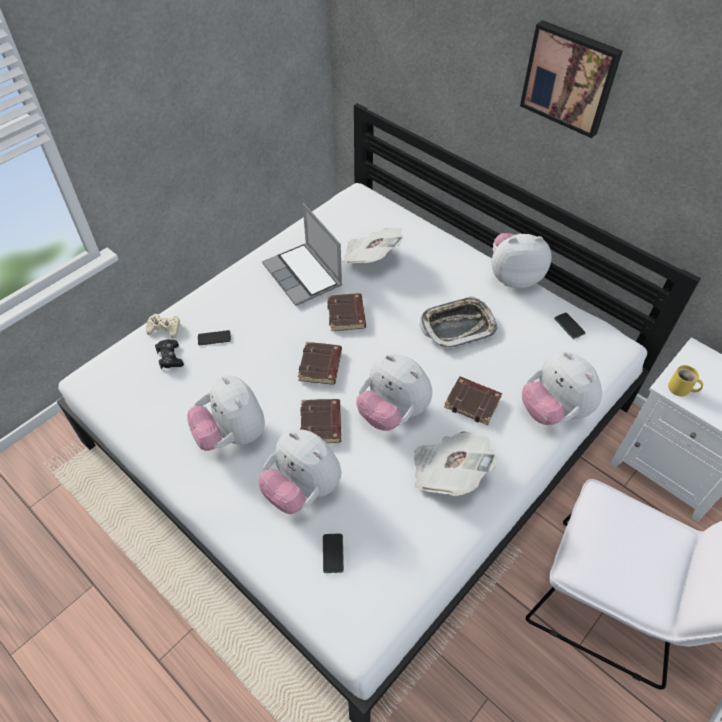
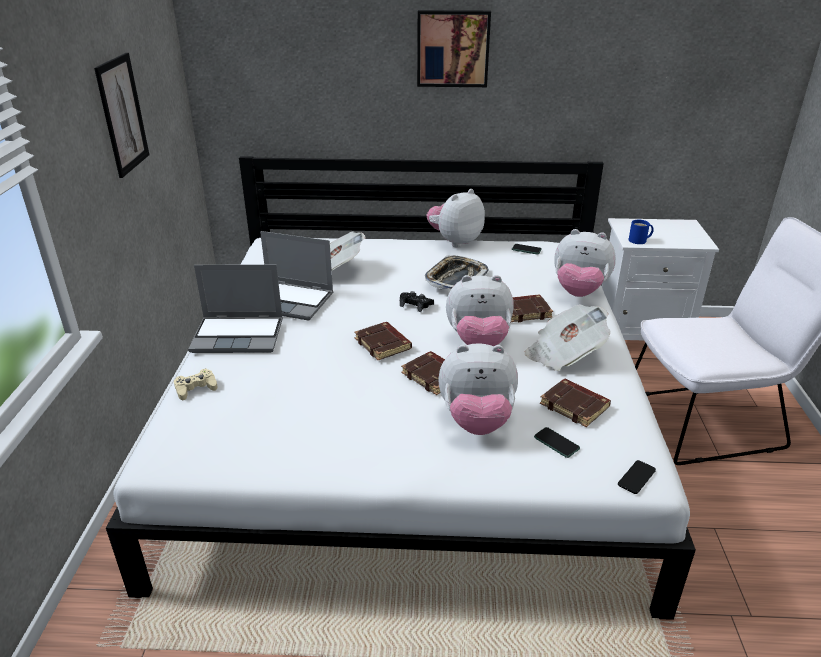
camera: 40 degrees left, 20 degrees down
(170, 357) = (230, 403): black game controller -> black game controller (416, 305)
(200, 67) = (122, 115): none -> picture
(214, 338) = (259, 371): phone -> phone (636, 477)
(232, 434) = (366, 422): plush toy -> none
(236, 292) = (239, 335): none -> laptop
(347, 315) = (362, 307): brown book -> brown book (575, 406)
(681, 389) = (639, 241): yellow mug -> blue mug

